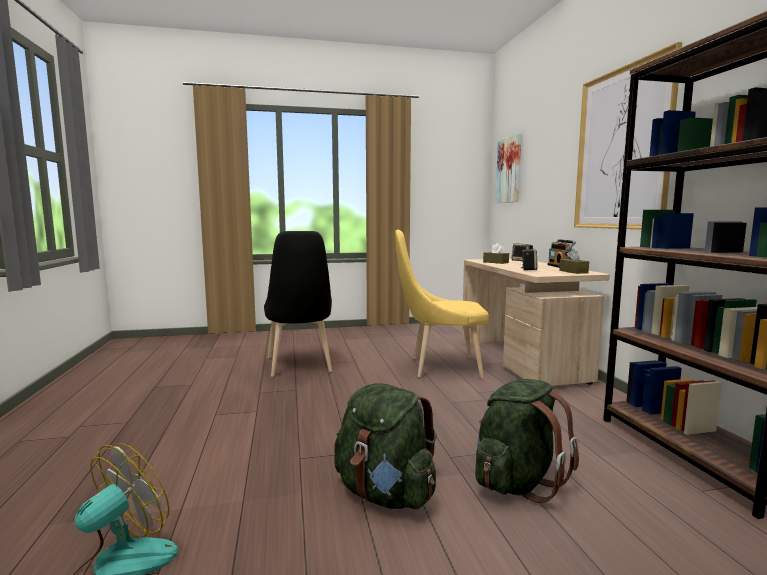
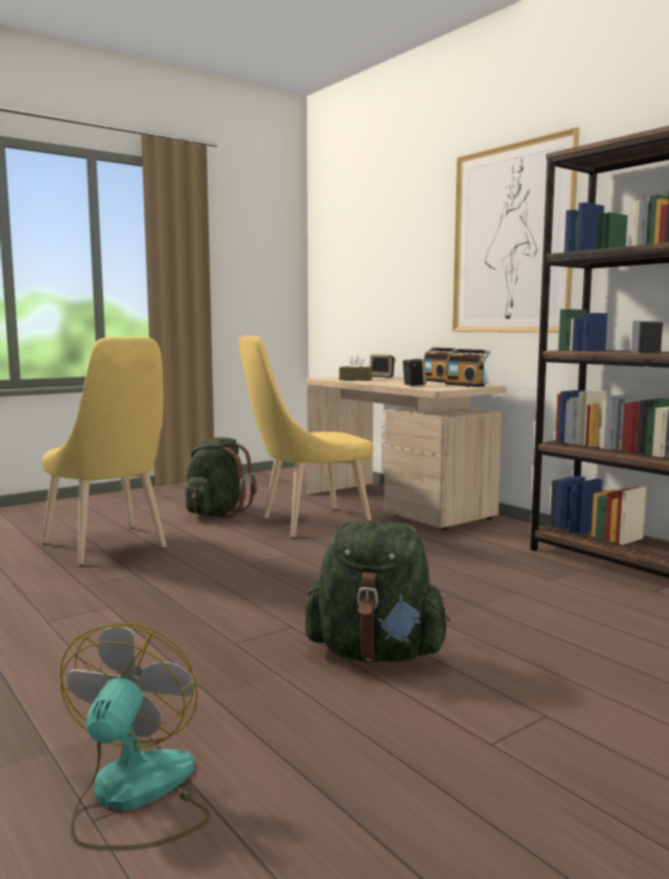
camera: 25 degrees left, 0 degrees up
(300, 366) = (109, 547): black chair -> yellow chair
(509, 170) = (344, 257): picture -> none
(517, 482) = (498, 616): green backpack -> green backpack (217, 513)
(573, 271) = (466, 385): brown tissue box -> radio

